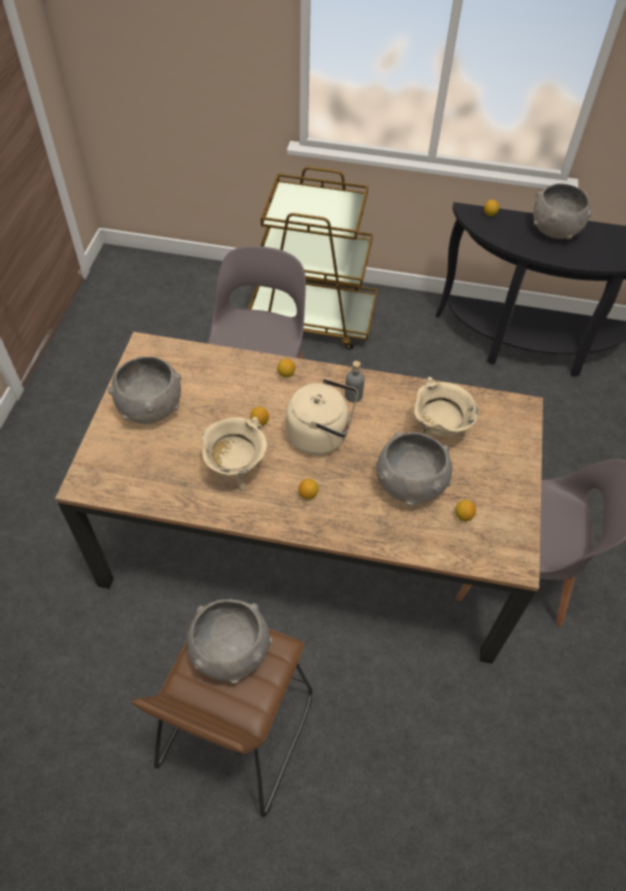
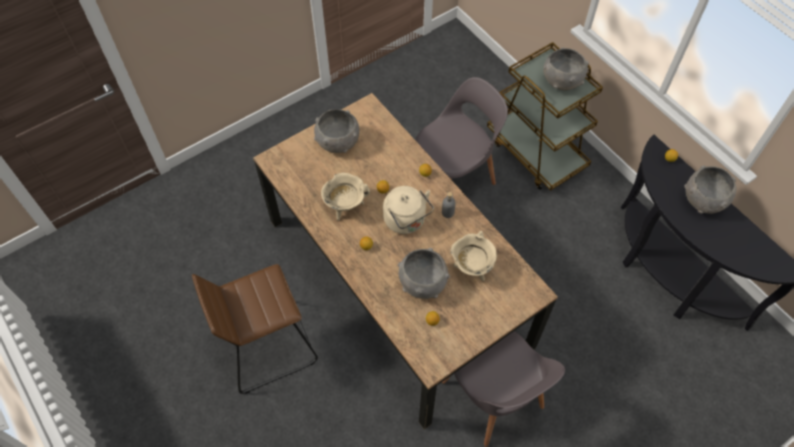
camera: 45 degrees right, 5 degrees up
(230, 652) = (264, 293): grey bowl -> grey bowl (561, 81)

